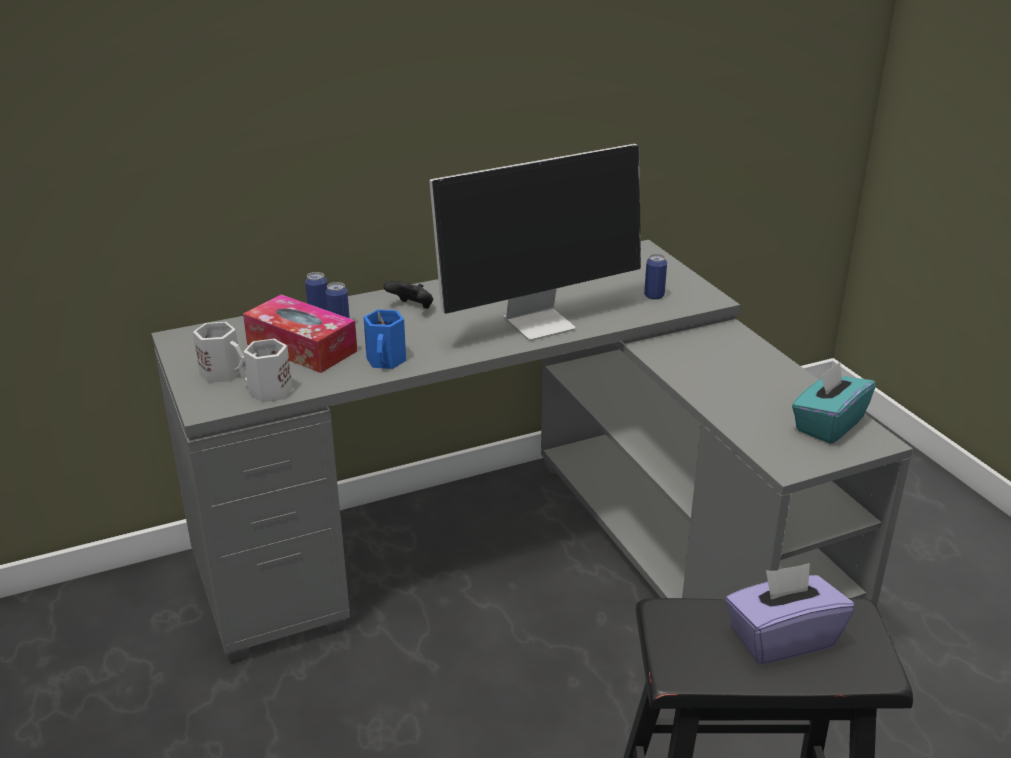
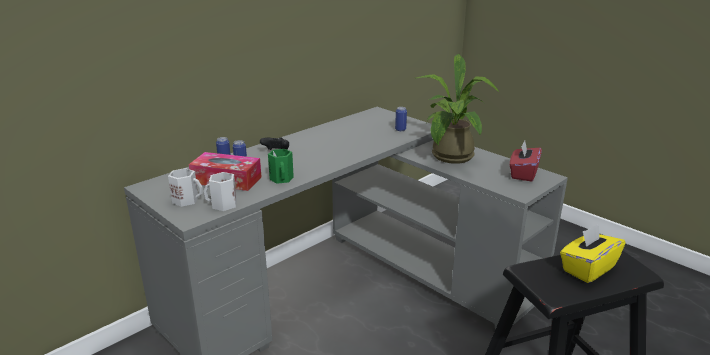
camera: 20 degrees left, 5 degrees down
(387, 360) = (282, 178): blue mug -> green mug
(540, 322) = (352, 149): monitor -> none
(714, 368) = (450, 158): none -> potted plant
(782, 638) = (587, 269): purple tissue box -> yellow tissue box
(828, 425) = (523, 173): turquoise tissue box -> red tissue box

